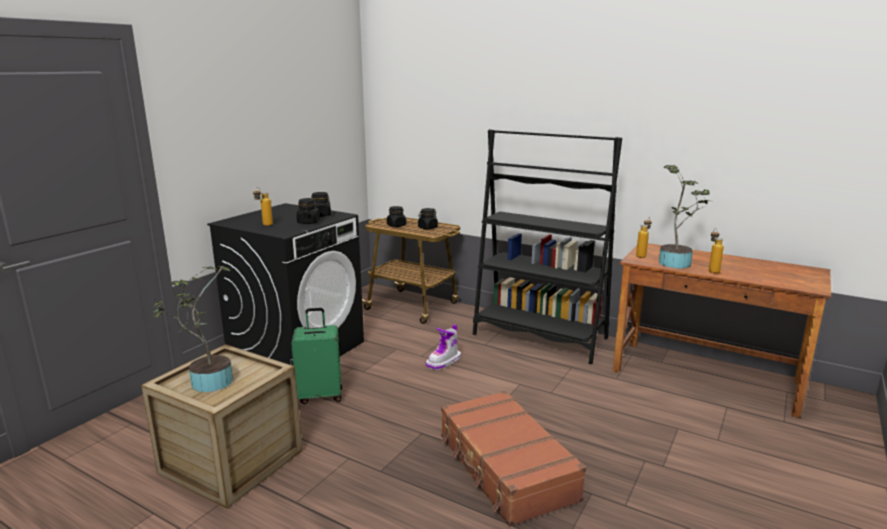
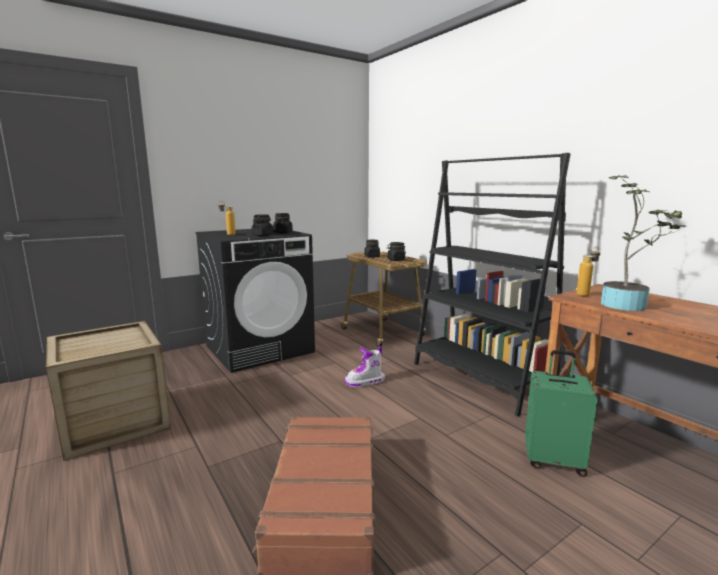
camera: 25 degrees right, 5 degrees down
(207, 382) = (88, 344): potted plant -> none
(320, 395) = (236, 386): green suitcase -> green suitcase (553, 460)
(712, 270) = (673, 317): bottle -> none

